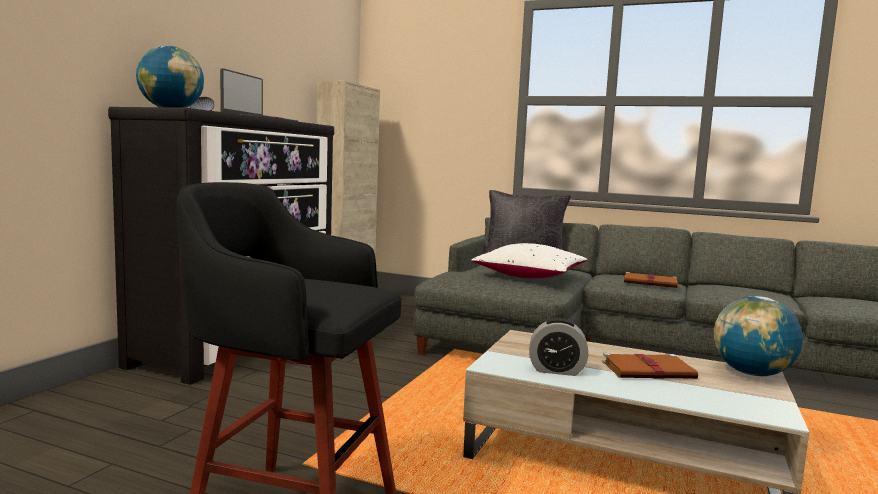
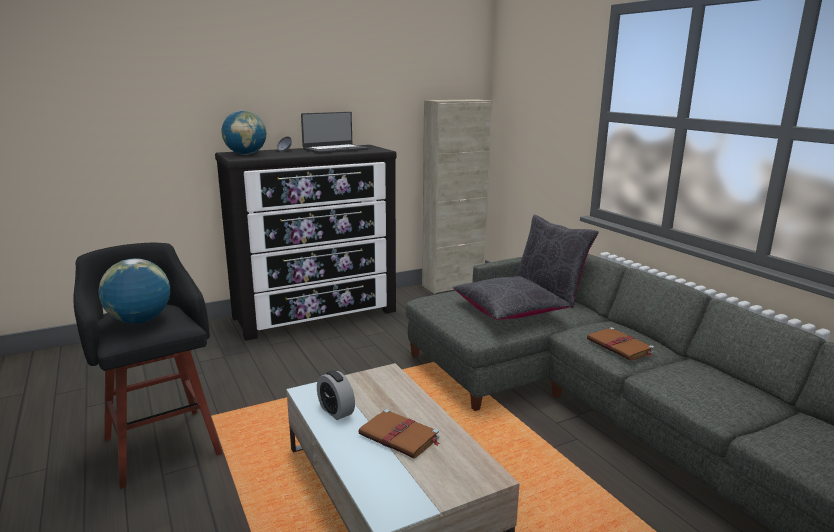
camera: 40 degrees right, 10 degrees up
(529, 276) = (508, 311): white pillow -> black pillow
(752, 373) = (478, 474): globe -> globe (139, 320)

